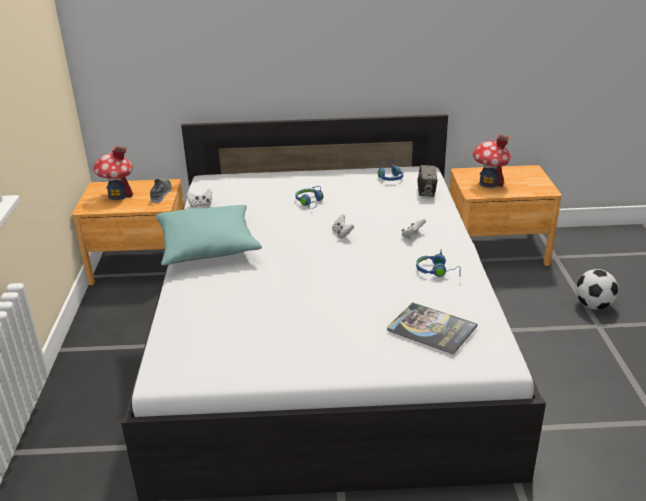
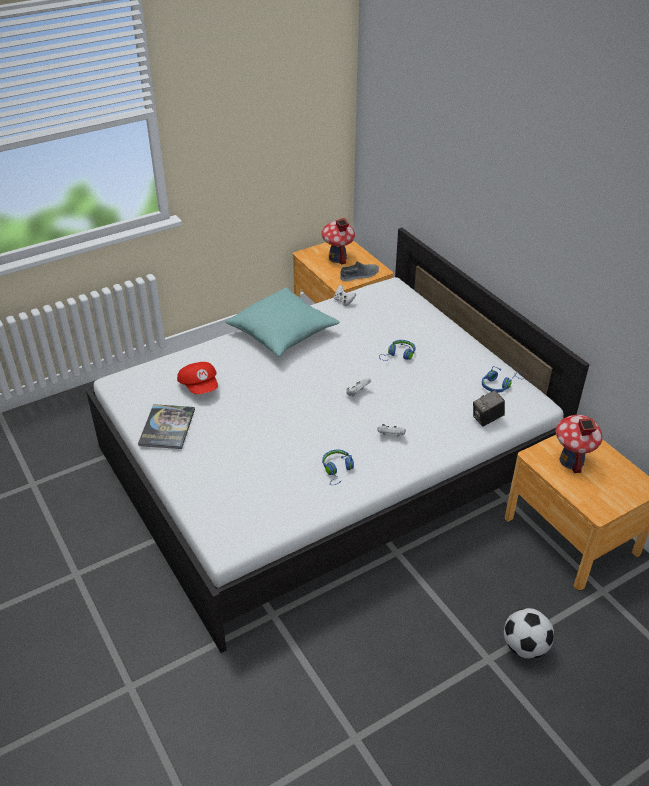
camera: 60 degrees right, 10 degrees up
(238, 316) = (200, 386): none -> red cap
(432, 329) = (244, 491): book -> book (167, 427)

